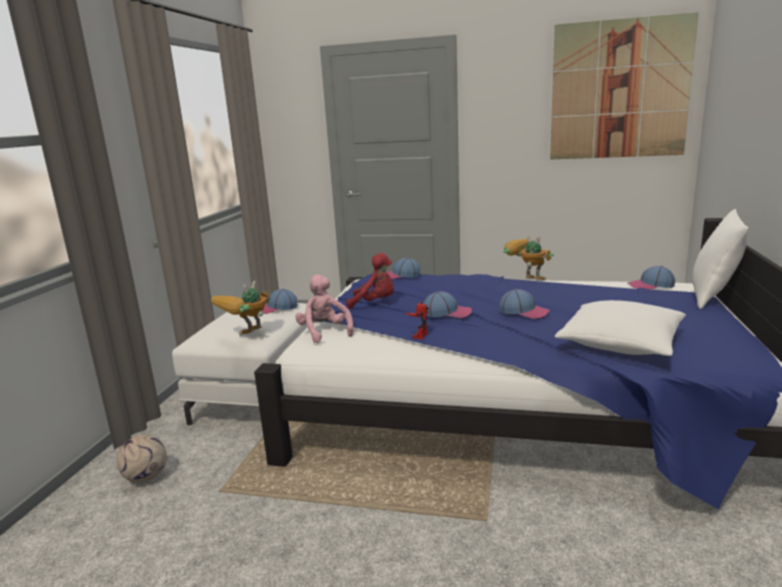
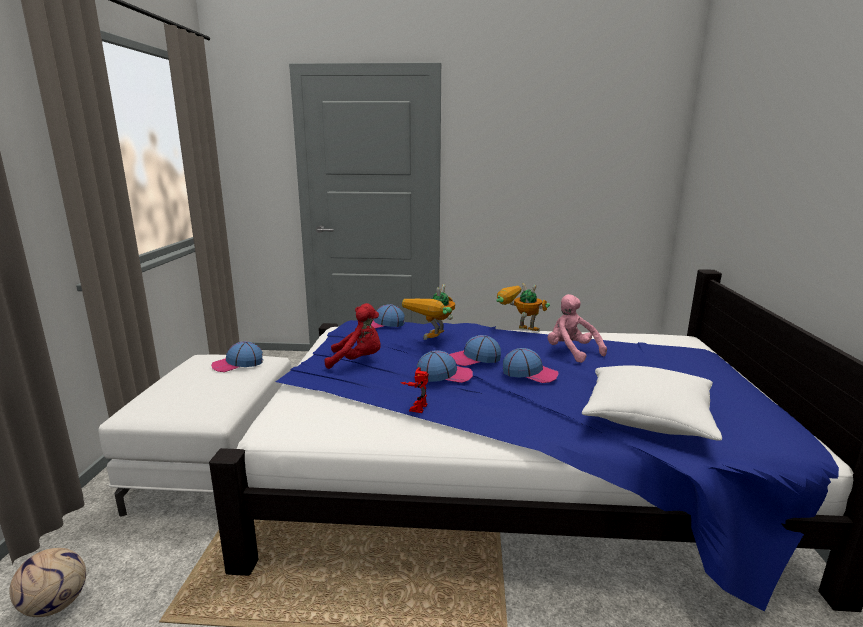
camera: 10 degrees left, 0 degrees up
(247, 337) = (200, 407): toy robot -> toy robot (434, 341)
(324, 332) = (299, 402): pink plush toy -> pink plush toy (571, 352)
(619, 90) = (606, 134): picture -> none
(650, 285) = (647, 338): cap -> cap (474, 358)
(713, 297) = (716, 354): white pillow -> none

